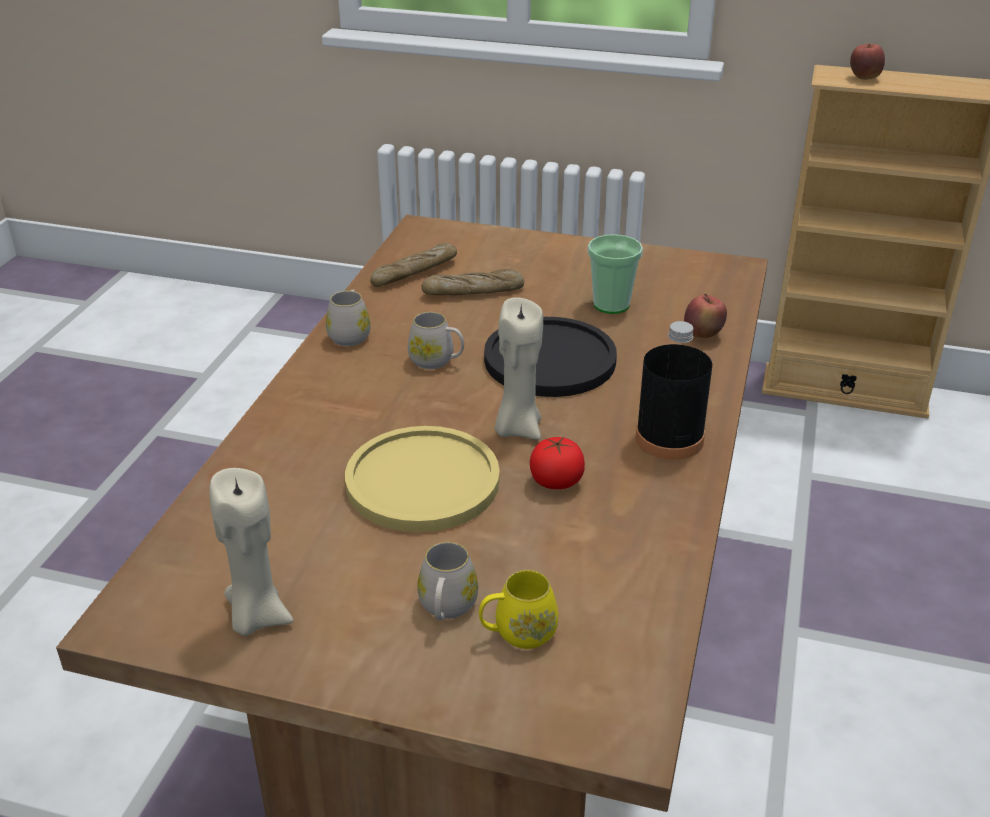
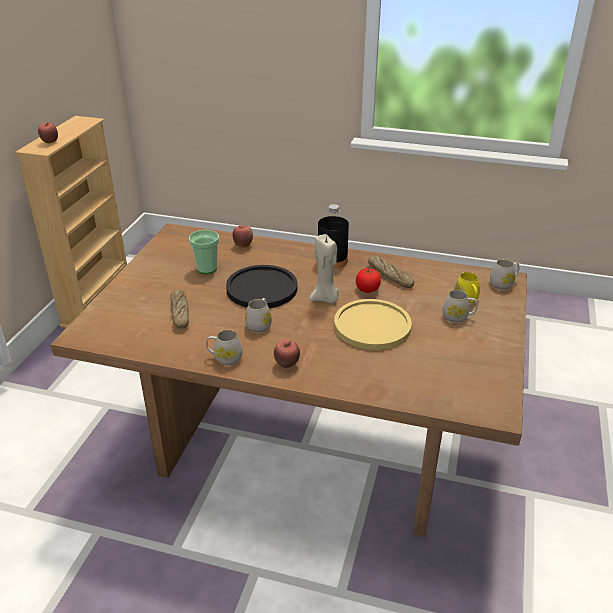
camera: 90 degrees left, 0 degrees up
(256, 616) = (480, 369): beige candle -> none
(323, 388) = (287, 364): none -> apple
(414, 273) = (148, 336): bread -> bread (390, 276)
(600, 720) = (503, 284): none -> white mug

